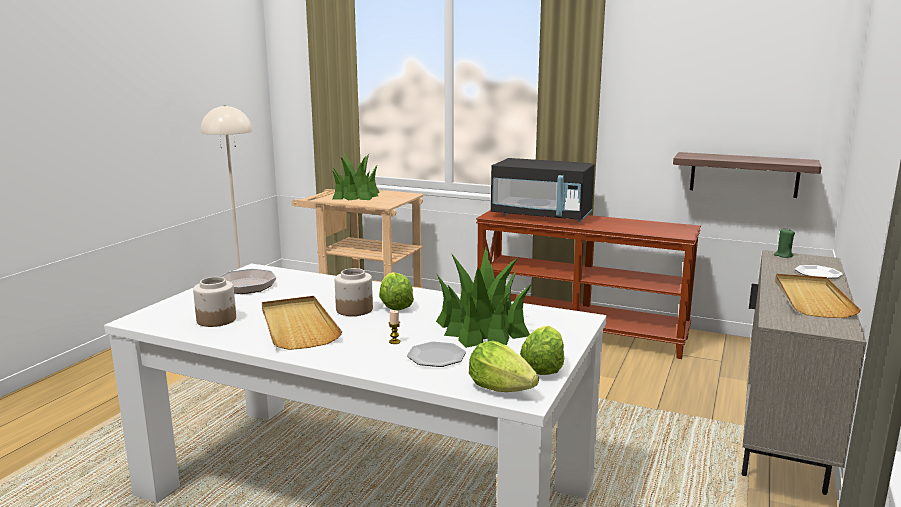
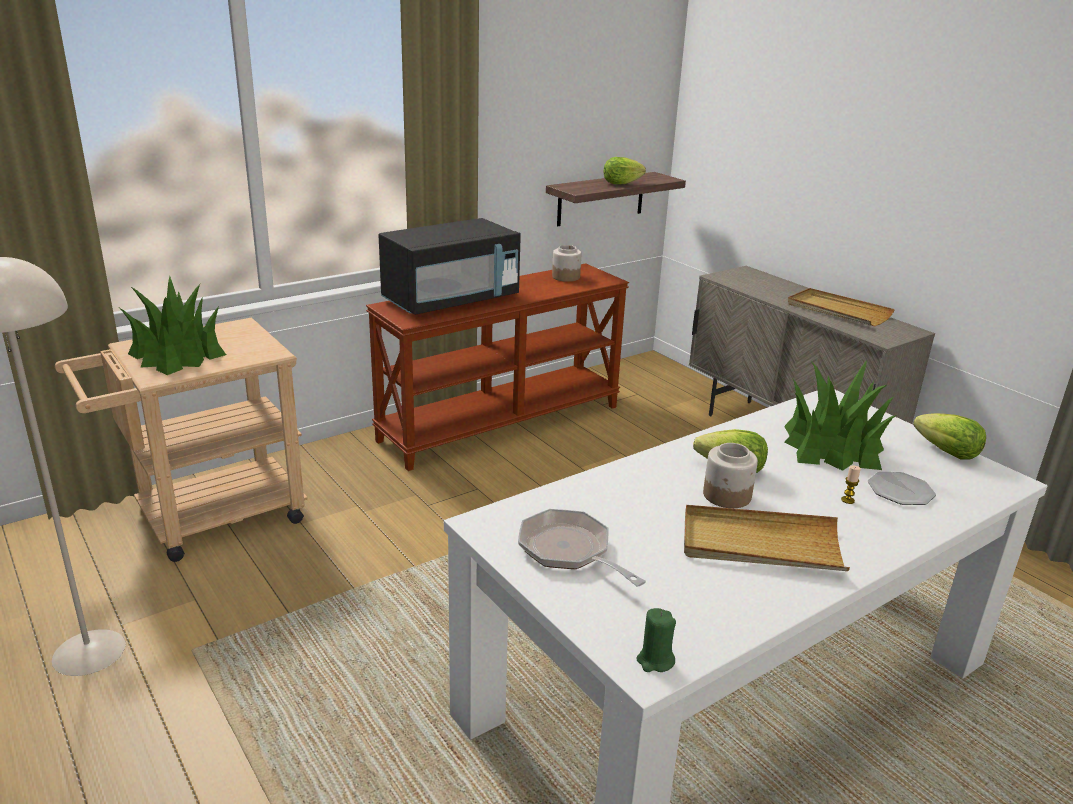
camera: 60 degrees left, 10 degrees up
(217, 320) = (697, 598): jar -> jar (566, 277)
(500, 388) = (988, 484): lettuce -> lettuce (621, 183)
(783, 255) = (723, 276): green candle -> green candle (655, 661)
(818, 274) = (781, 286): plate -> none

